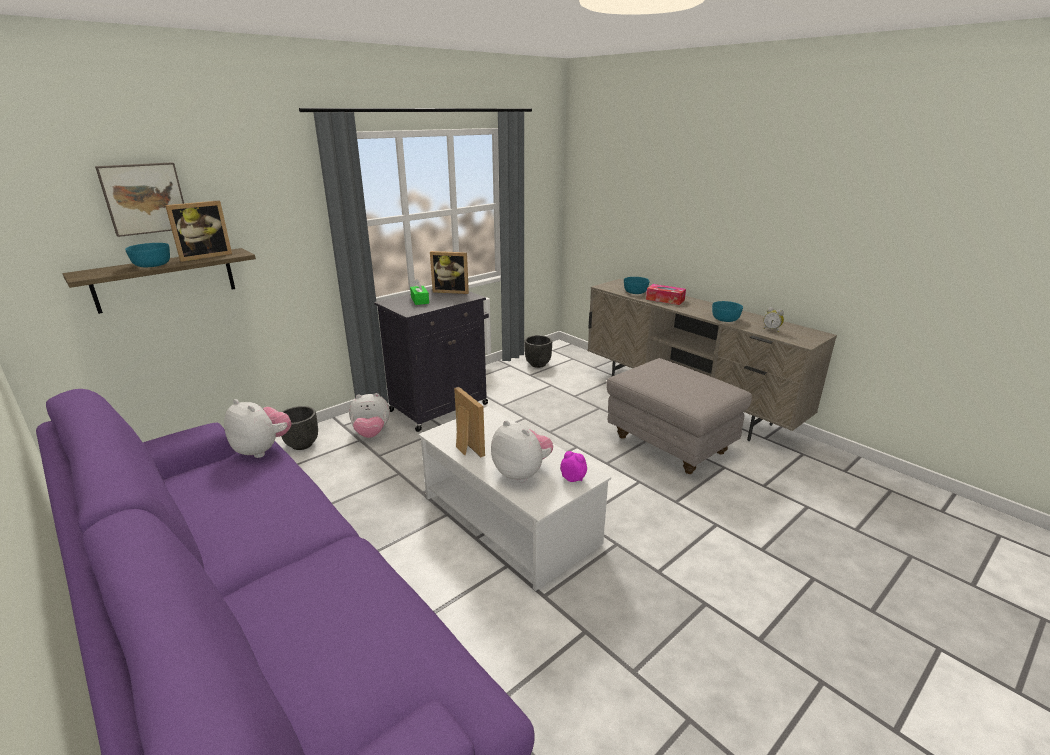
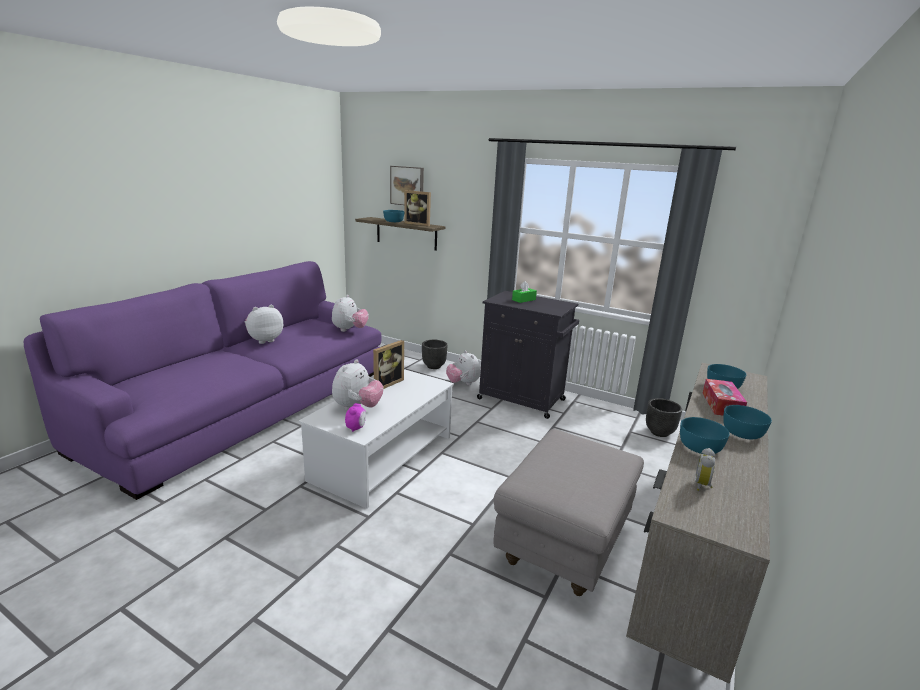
camera: 70 degrees right, 5 degrees down
(231, 538) = (264, 340): none -> plush toy
(451, 291) = (560, 305): picture frame -> none
(705, 305) = (743, 433): none -> turquoise bowl

